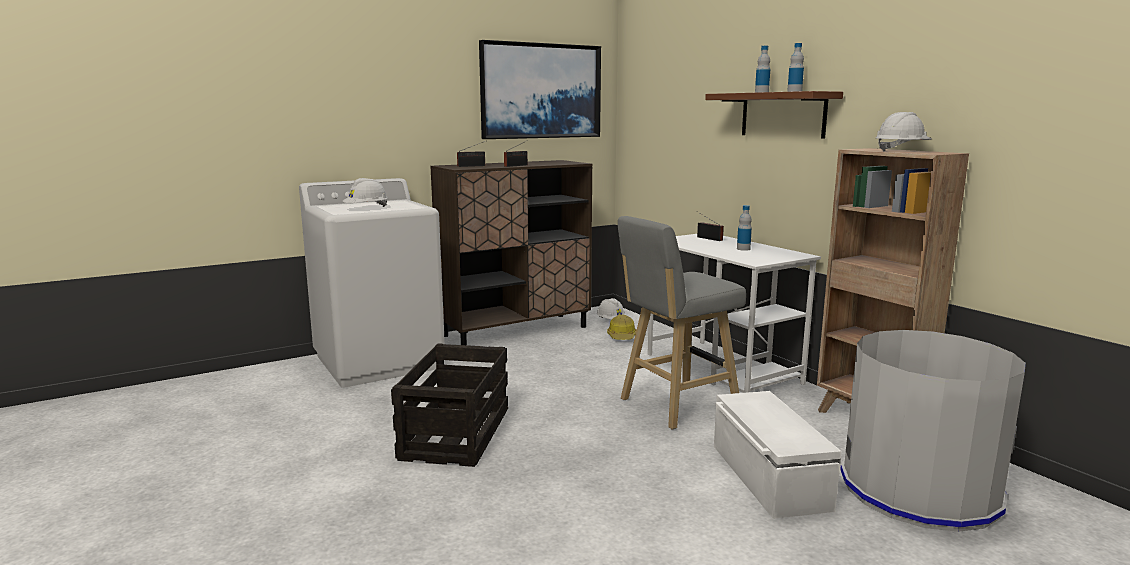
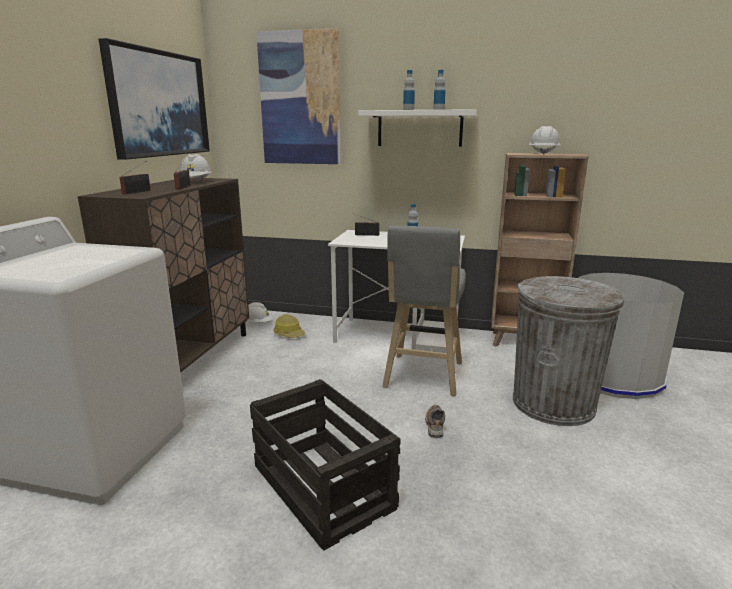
camera: 45 degrees left, 5 degrees up
(366, 209) = (75, 264): white hard hat -> white hard hat (196, 181)
(607, 439) = (435, 426): none -> shoe
(681, 82) = (300, 99): none -> picture
(767, 476) = (553, 403): white storage box -> grey trash can
(782, 115) = (419, 128): brown shelf -> white shelf

